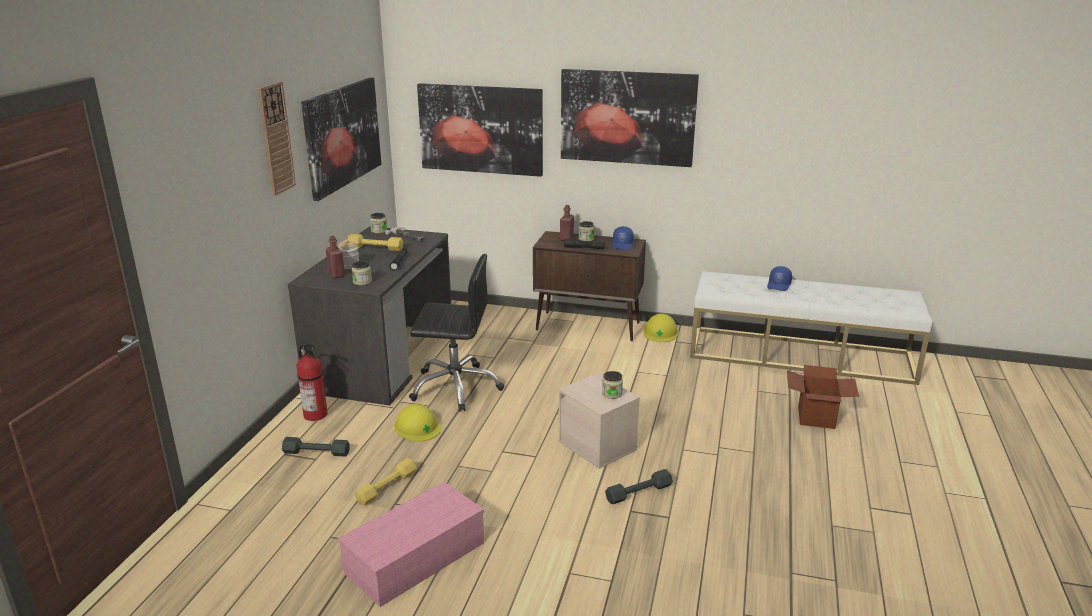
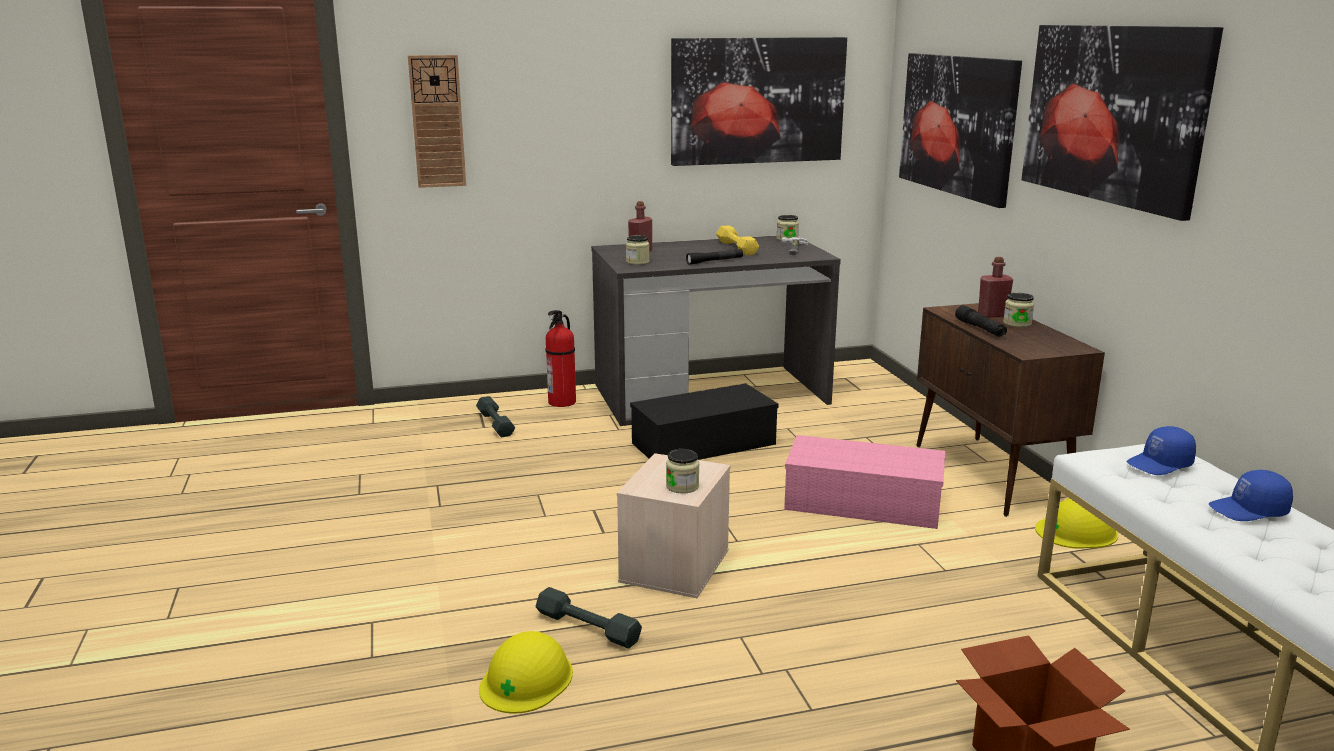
camera: 60 degrees right, 5 degrees down
(276, 138) = (609, 71): wall clock -> wall clock (437, 122)
(349, 266) = (671, 250): jar -> none
(386, 487) = (464, 472): yellow dumbbell -> none
(414, 559) = (346, 524): pink storage box -> pink storage box (860, 503)
(417, 427) = (593, 451): yellow hard hat -> yellow hard hat (526, 679)
(456, 387) = (702, 444): black office chair -> black storage box
(623, 245) = (1047, 344): blue cap -> blue cap (1160, 464)

